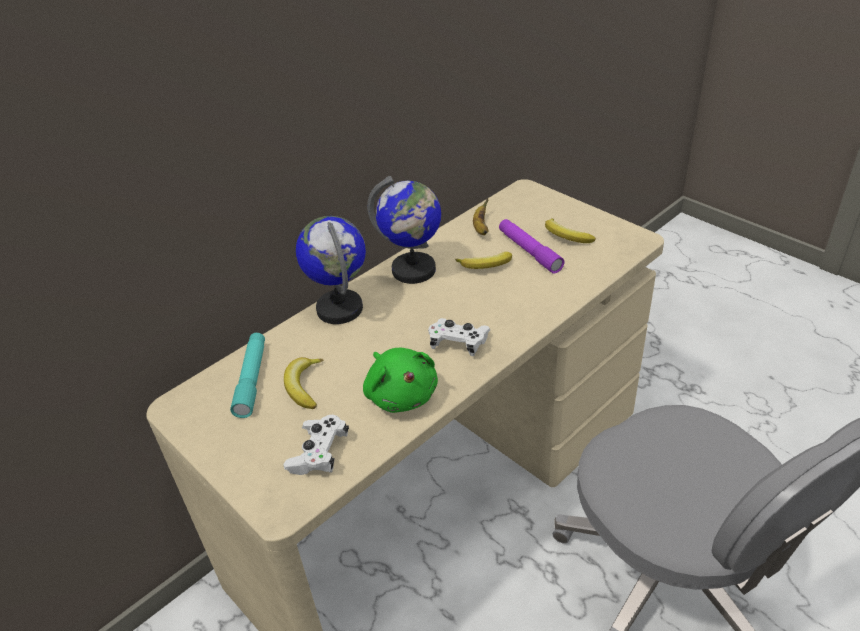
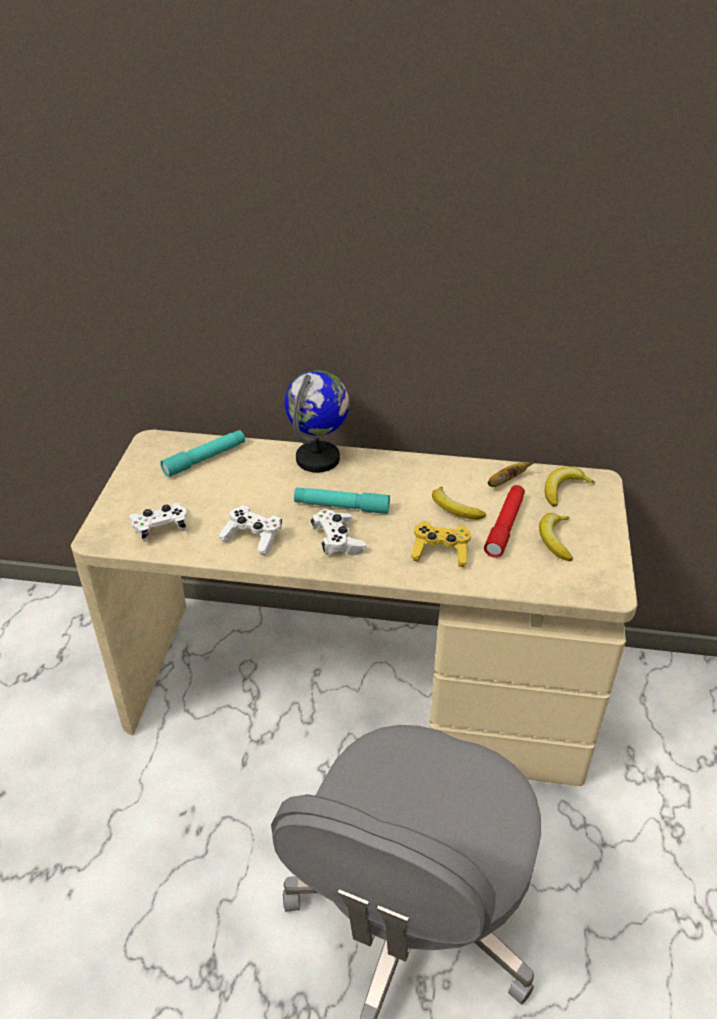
camera: 50 degrees right, 0 degrees up
(304, 386) = (219, 486): banana -> banana (563, 489)
(401, 394) = (252, 538): green plush toy -> white game controller
(414, 270) = (404, 472): globe -> none
(417, 322) = (341, 506): none -> turquoise flashlight
(527, 295) = (440, 552): none -> yellow game controller
(529, 251) = (505, 526): purple flashlight -> red flashlight

